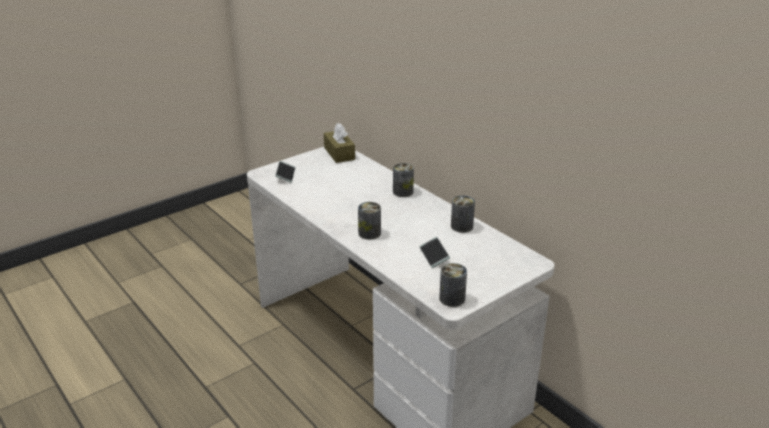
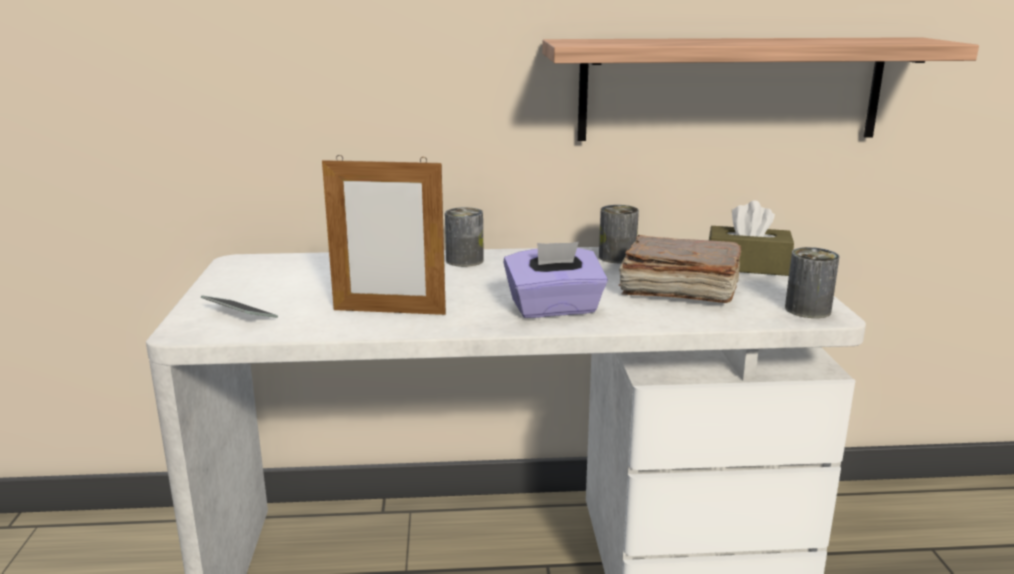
camera: 55 degrees left, 10 degrees down
(322, 200) = (389, 311): none -> picture frame
(339, 153) = (260, 263): brown tissue box -> brown tissue box (747, 266)
(369, 233) = (554, 309): can -> purple tissue box
(434, 256) = (677, 290): phone -> brown book
(549, 157) = (730, 89): none -> shelf

